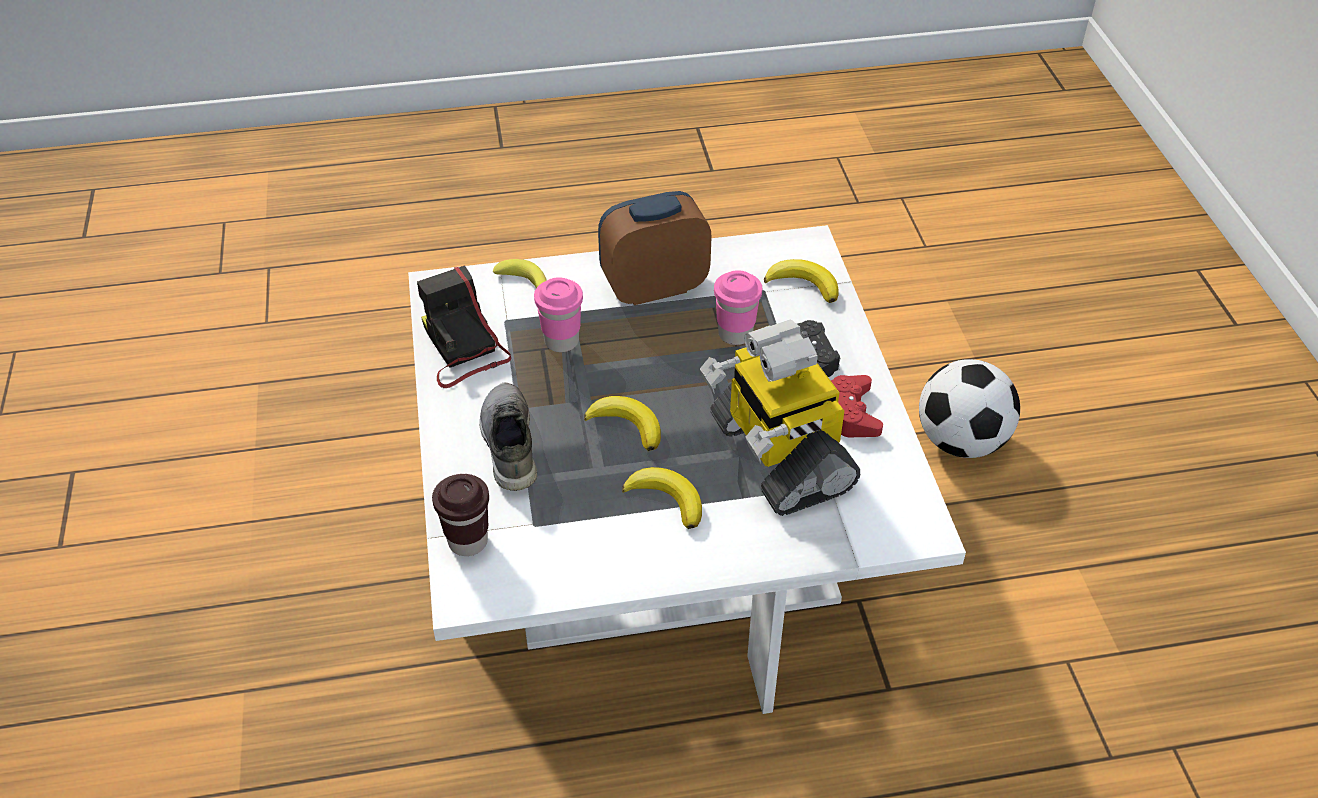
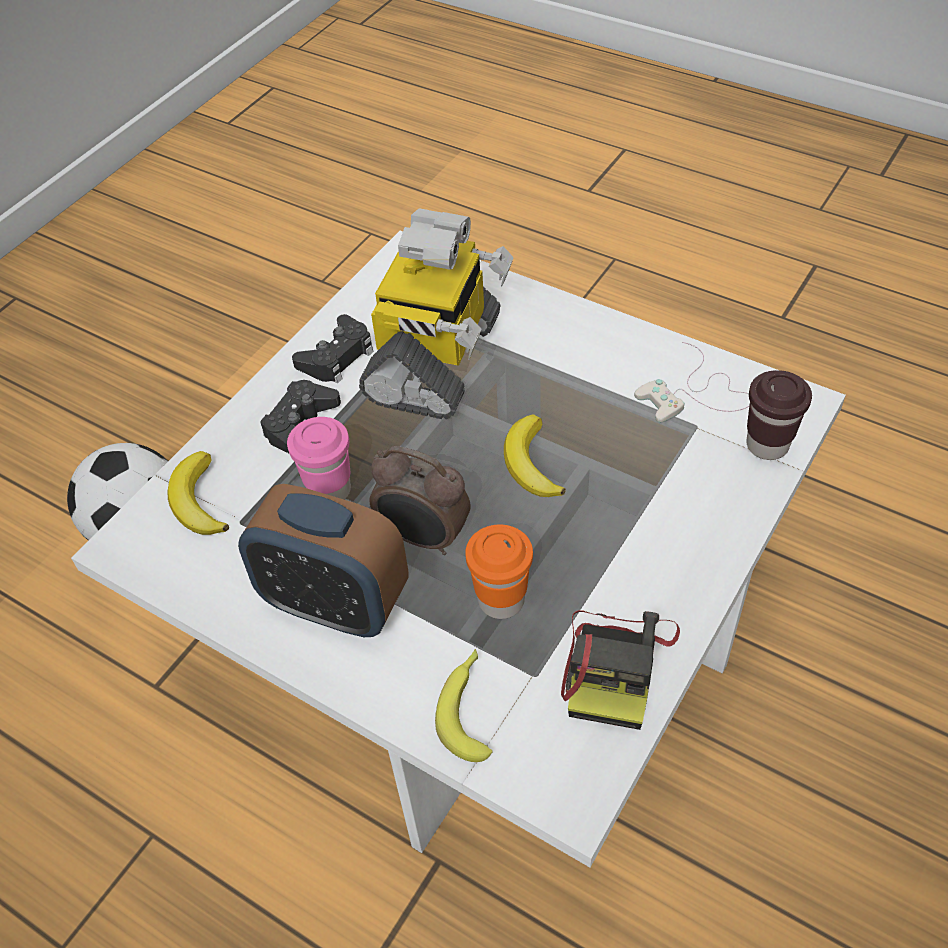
camera: 135 degrees left, 5 degrees up
(508, 444) = (659, 514): grey shoe -> none
(556, 550) = (695, 394): none -> white game controller
(561, 341) = (501, 600): pink cup -> orange cup
(644, 344) = (423, 538): none -> alarm clock
(667, 499) = (565, 380): banana -> none
(852, 413) = (337, 357): red game controller -> black game controller

